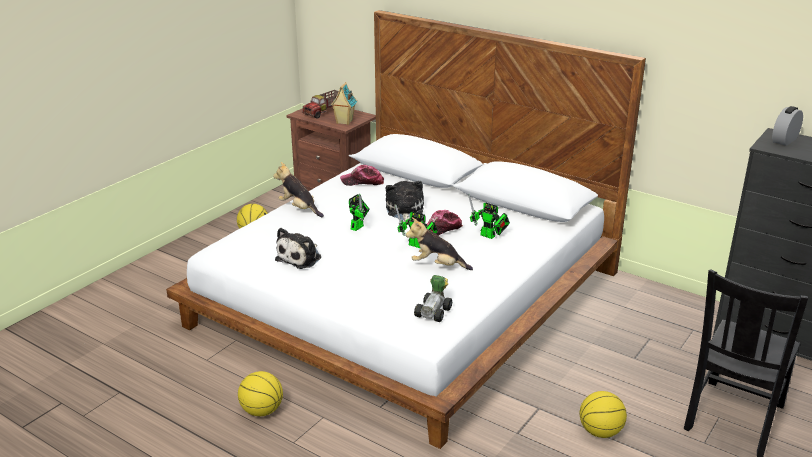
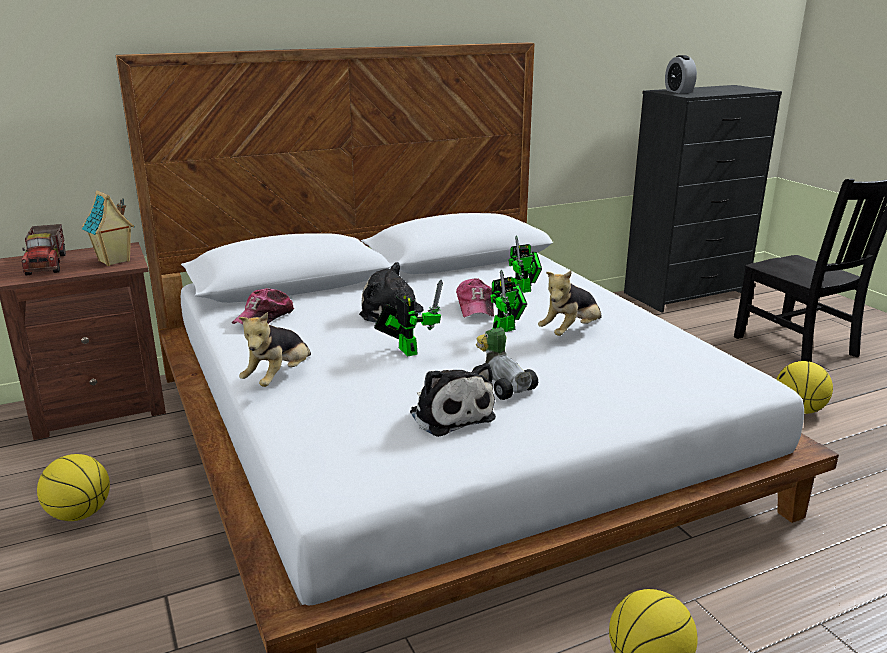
camera: 60 degrees left, 5 degrees down
(299, 208) = (279, 378): plush toy -> plush toy turned 45 degrees counterclockwise
(435, 311) = (691, 361): toy car -> toy car (503, 385)

